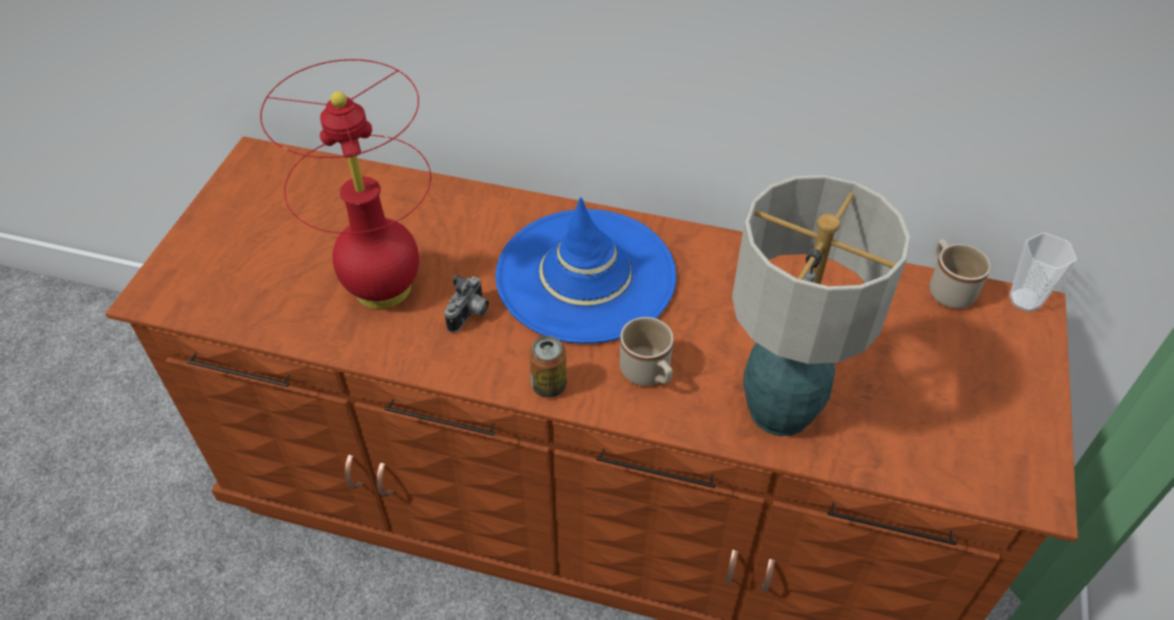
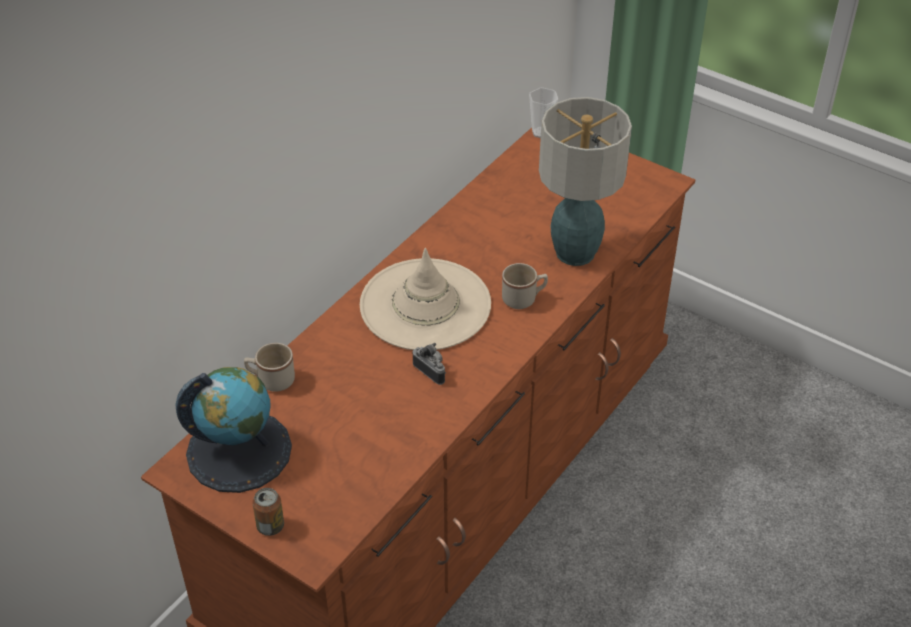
camera: 70 degrees left, 5 degrees down
(292, 191) = (239, 450): none -> globe
(382, 287) = (379, 412): red table lamp -> none
(549, 385) = (512, 346): can -> can (270, 526)
(586, 275) = (425, 305): blue hat -> beige hat
(947, 288) = (518, 157): beige mug -> beige mug (271, 380)

